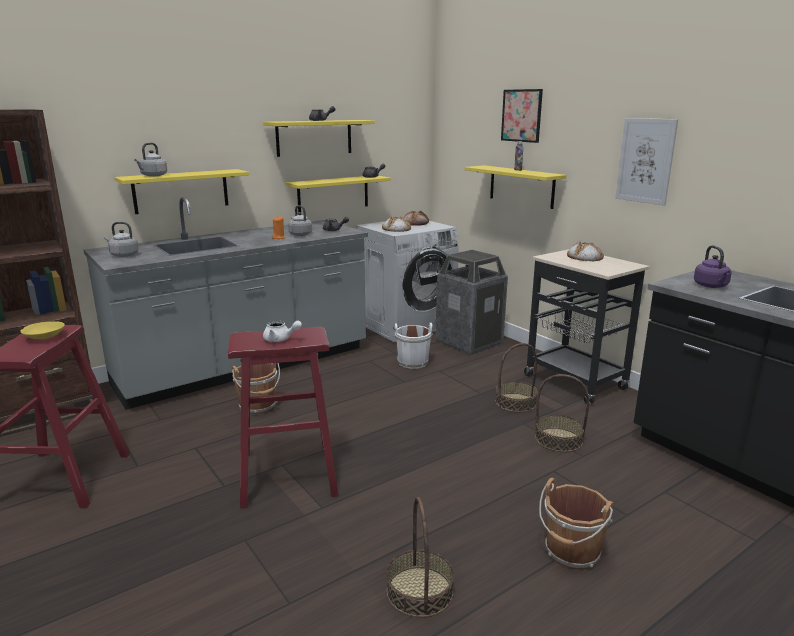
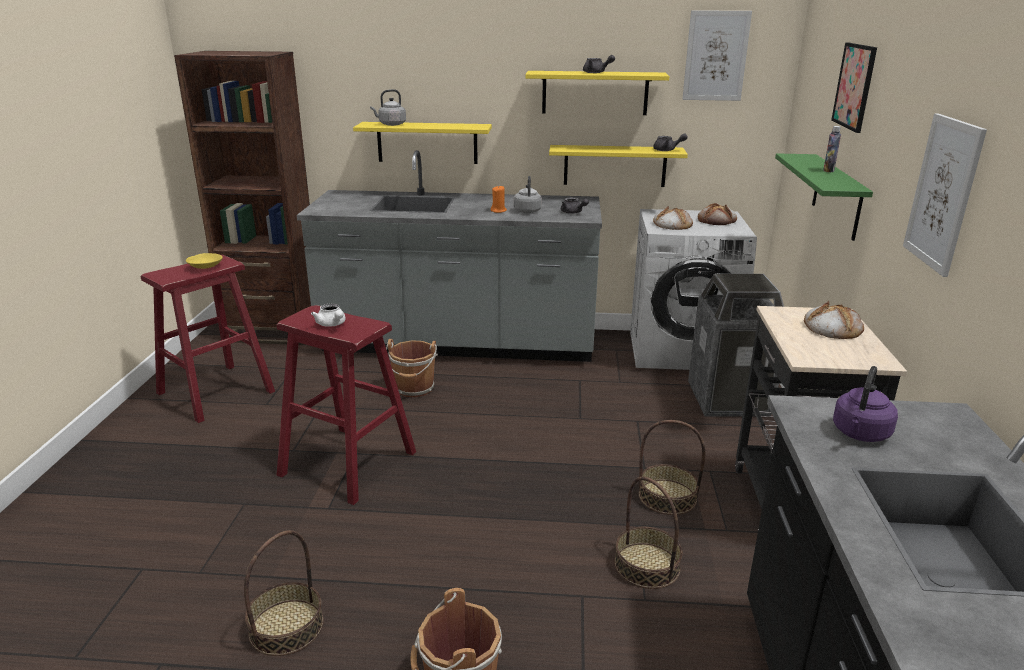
camera: 40 degrees right, 5 degrees up
(123, 255) = (339, 202): grey kettle -> none
(389, 107) = (716, 56): none -> picture
(412, 361) = (623, 398): white bucket -> none
(521, 186) = (837, 196): yellow shelf -> green shelf

